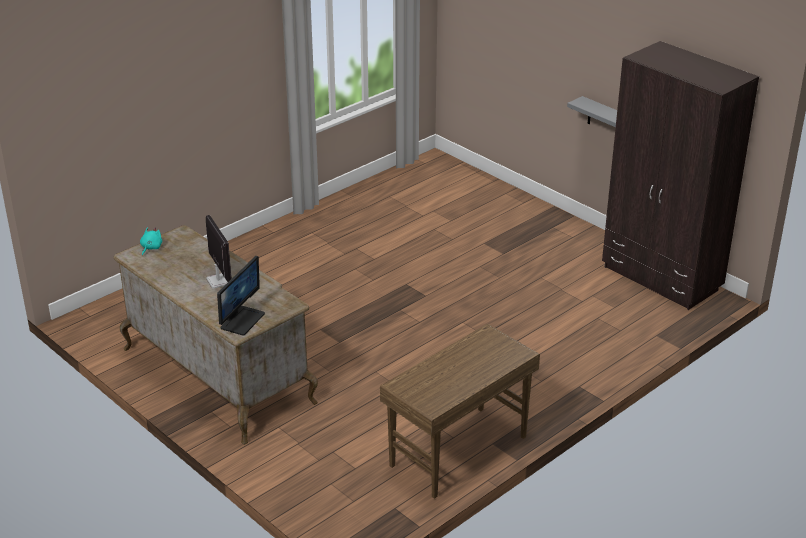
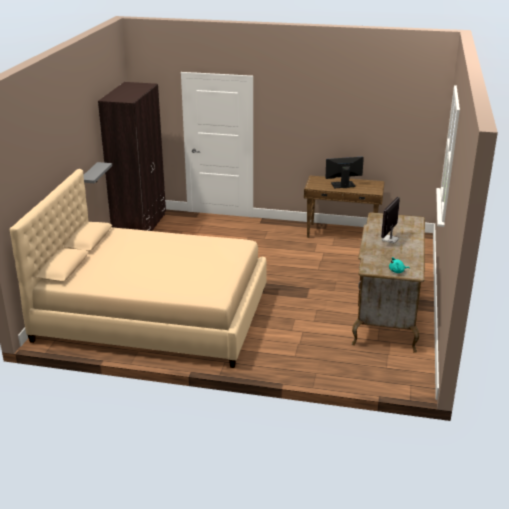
camera: 125 degrees left, 5 degrees down
(242, 320) = (407, 221): monitor -> monitor (343, 185)
(409, 222) = (153, 314): none -> beige bed

